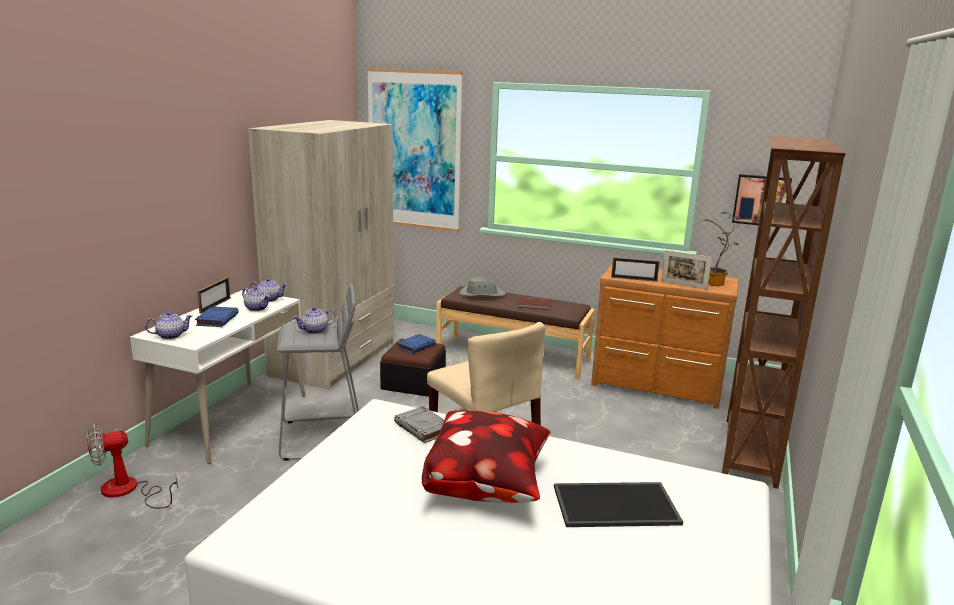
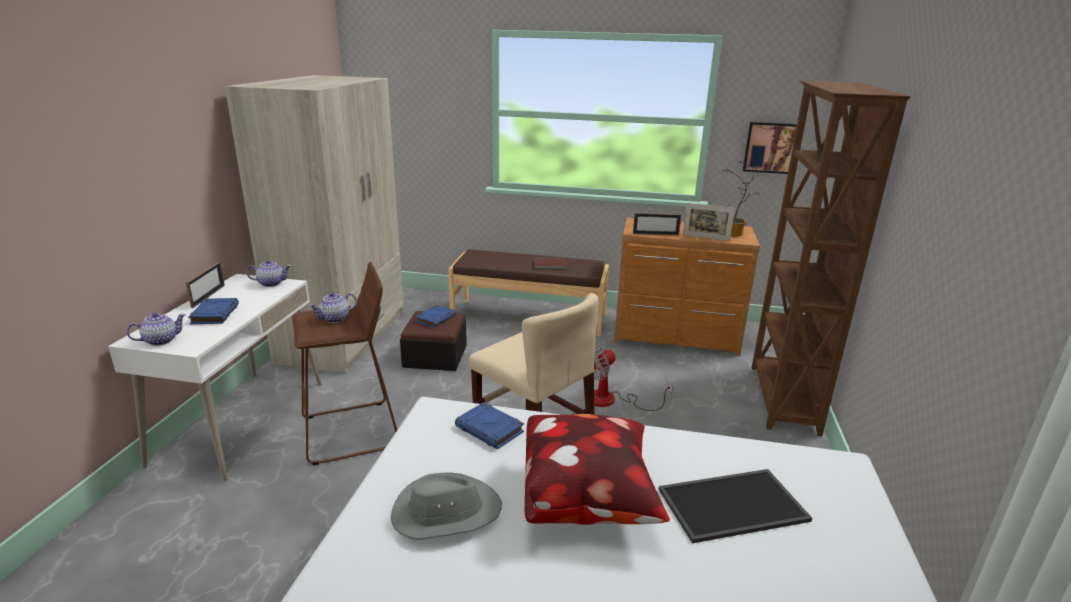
camera: 10 degrees left, 5 degrees up
(128, 491) = (131, 529): fan -> fan (611, 400)
(257, 308) = (260, 296): teapot -> none
(322, 438) = (350, 432): grey stool -> brown stool
(414, 150) = (408, 107): picture -> none
(423, 428) = (490, 430): grey book -> blue book
(482, 294) = (493, 257): grey hat -> grey hat (446, 512)

